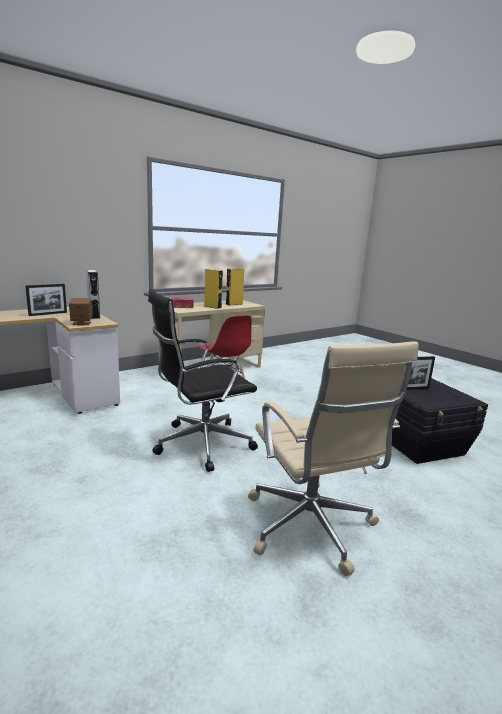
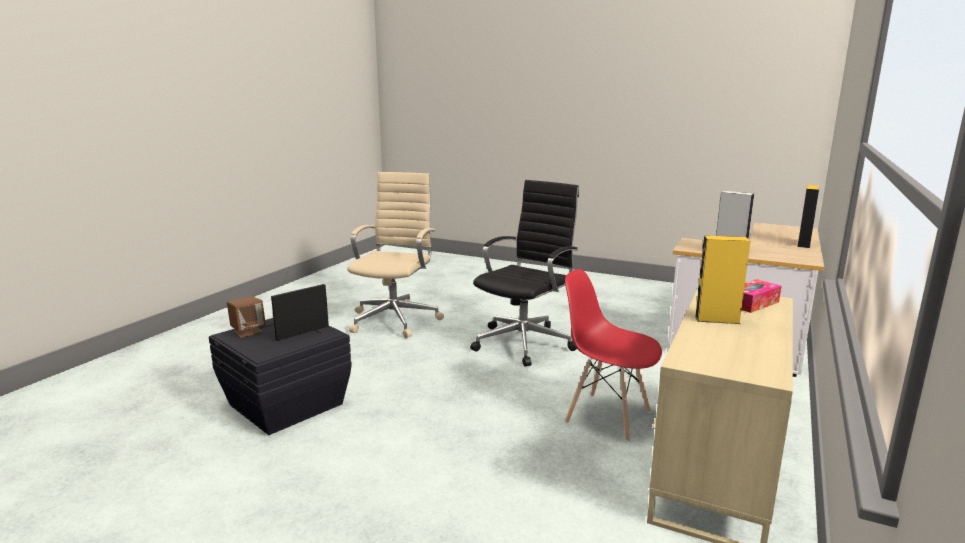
camera: 155 degrees right, 0 degrees up
(48, 314) = (772, 246): picture frame -> none
(81, 323) = (697, 243): brown speaker -> brown speaker (248, 332)
(234, 304) = (723, 347): yellow speaker -> yellow speaker (803, 244)
(310, 527) = (396, 319): beige office chair -> beige office chair turned 60 degrees clockwise

